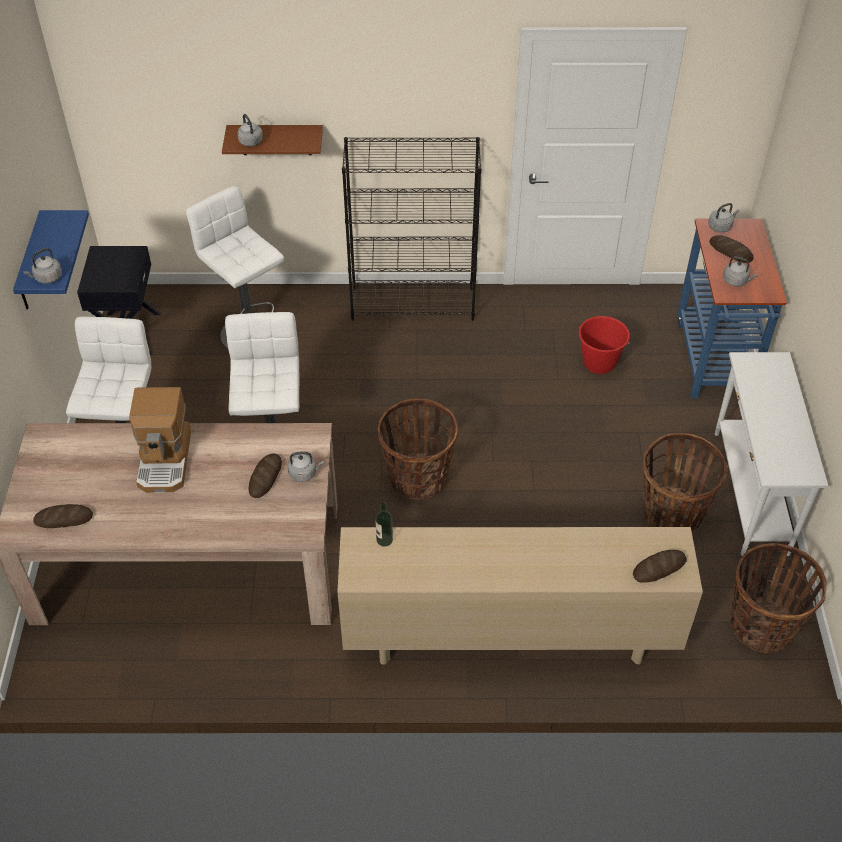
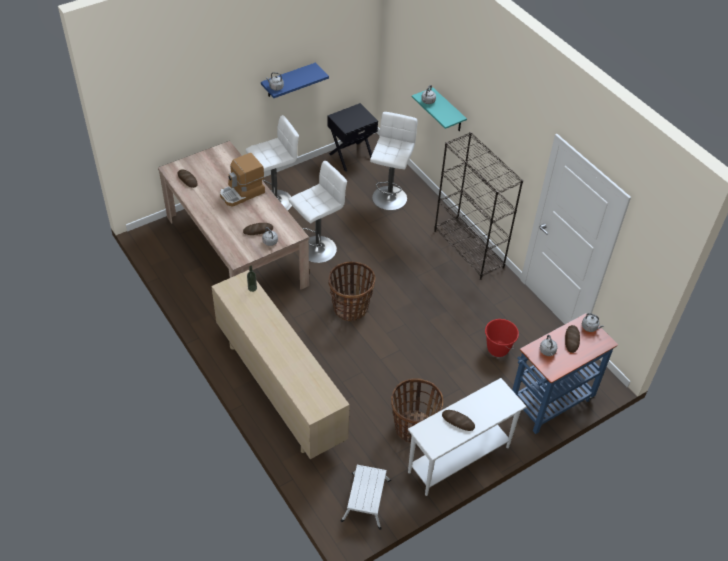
camera: 55 degrees right, 0 degrees up
(276, 139) = (448, 111): brown shelf -> turquoise shelf
(659, 568) = (311, 401): bread -> bread (458, 421)
(762, 625) = (366, 500): basket -> white step ladder

